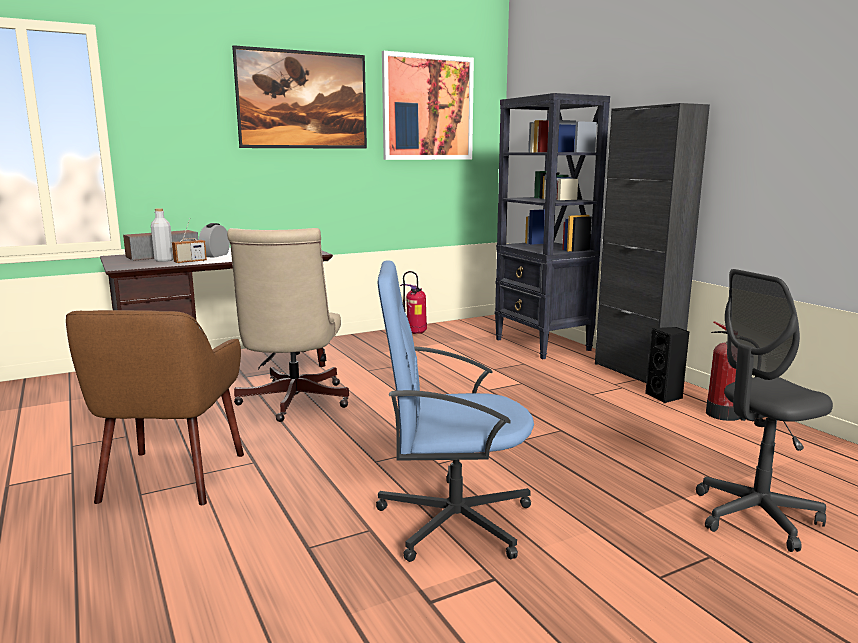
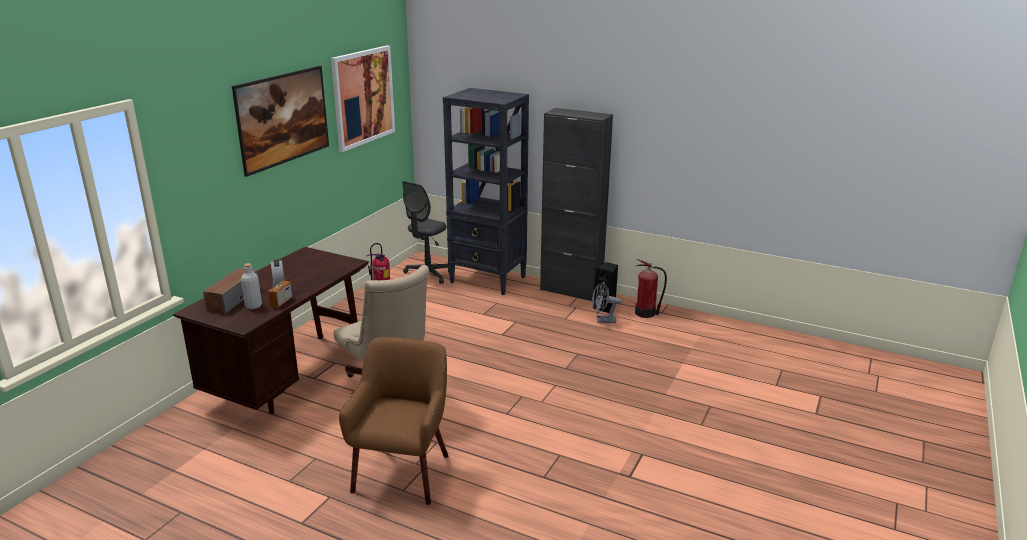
camera: 35 degrees left, 10 degrees up
(171, 478) = (403, 472): brown armchair -> brown armchair turned 135 degrees counterclockwise
(452, 520) = (590, 433): blue office chair -> none
(644, 407) = (603, 320): none -> grey fan
(755, 517) = (710, 377): grey office chair -> grey office chair (427, 276)

